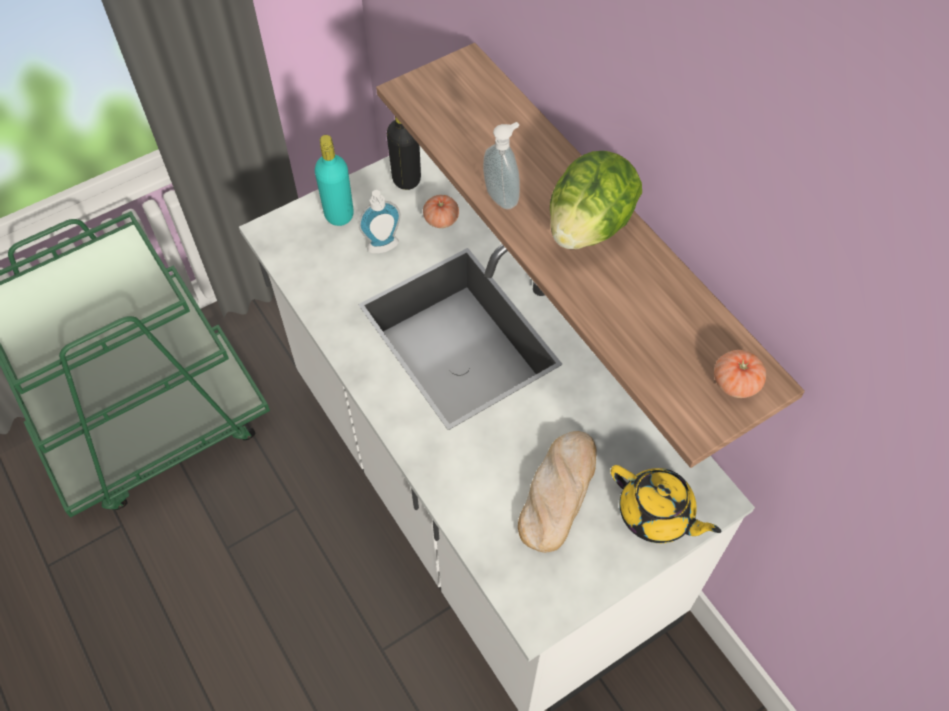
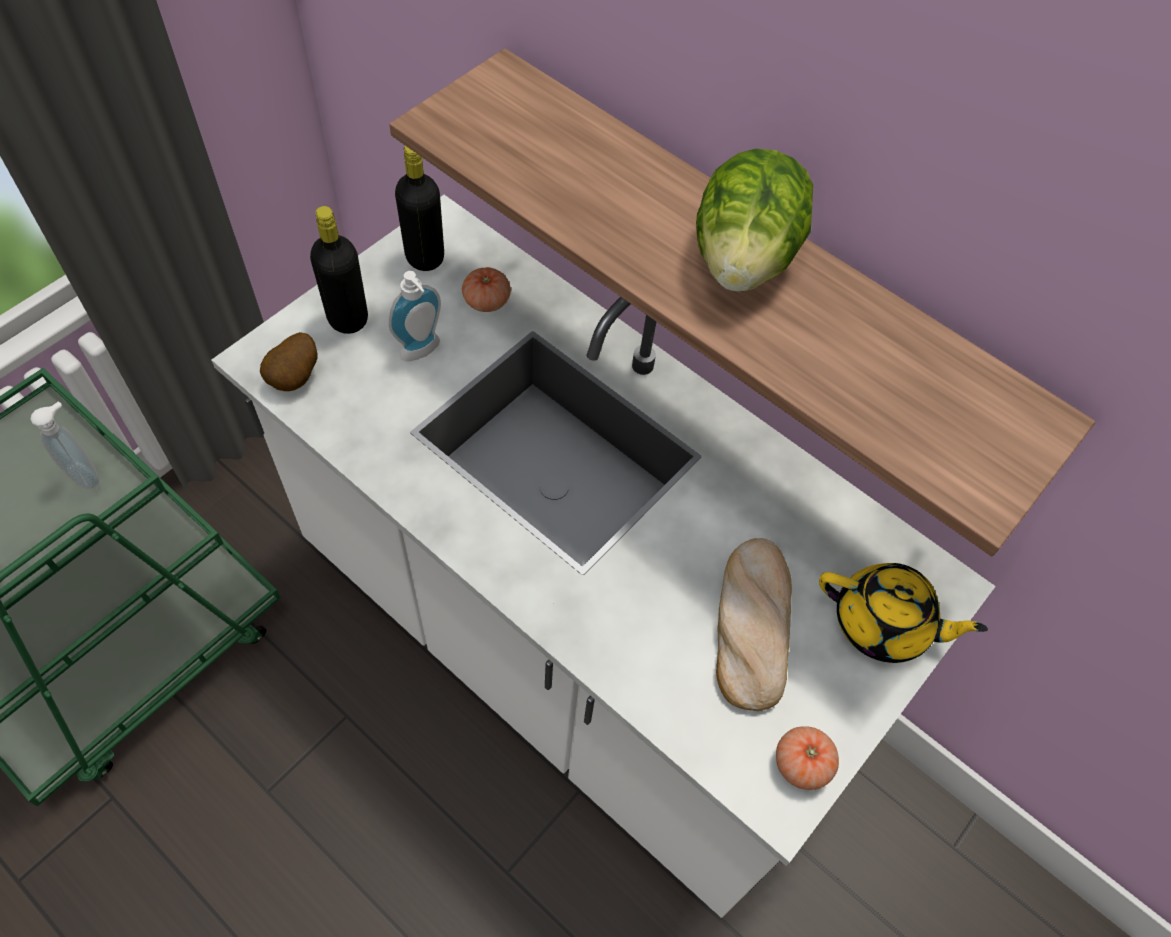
camera: 20 degrees left, 0 degrees up
(291, 251) = (296, 378): none -> potato
(339, 214) = (348, 318): turquoise bottle -> black bottle
(502, 197) = (615, 241): soap dispenser -> soap dispenser (86, 474)
(735, 383) = (1009, 429): tomato -> tomato (802, 764)

